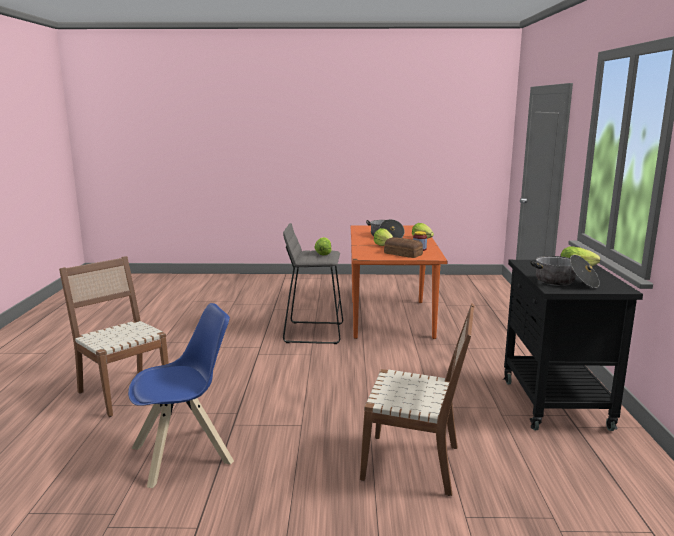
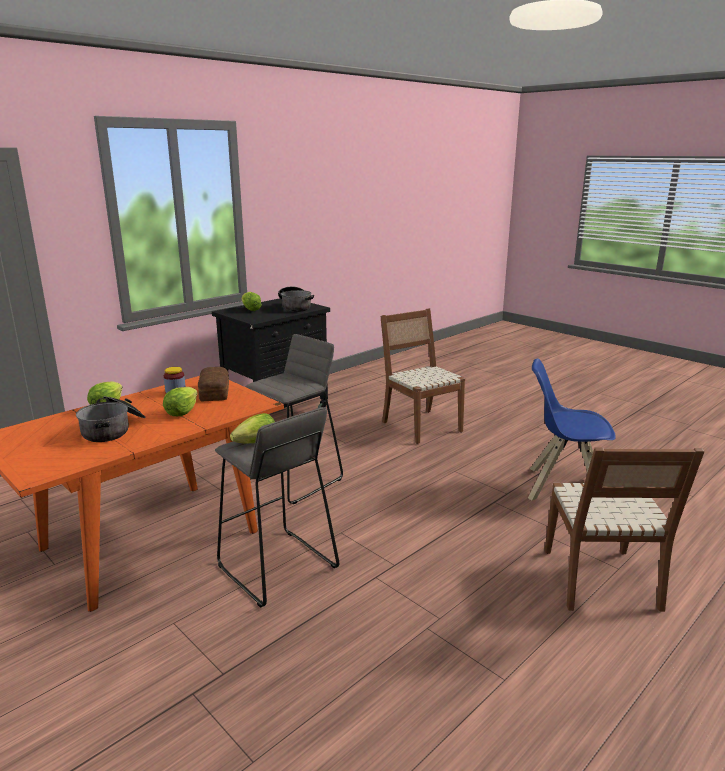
camera: 135 degrees left, 5 degrees up
(398, 365) = (294, 480): none -> grey stool

